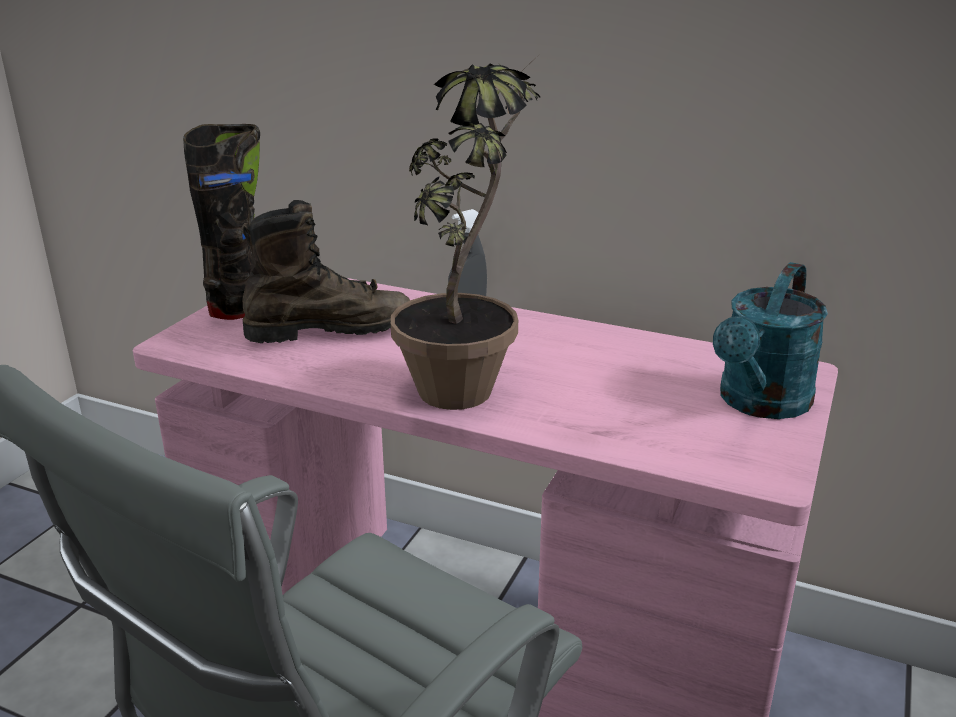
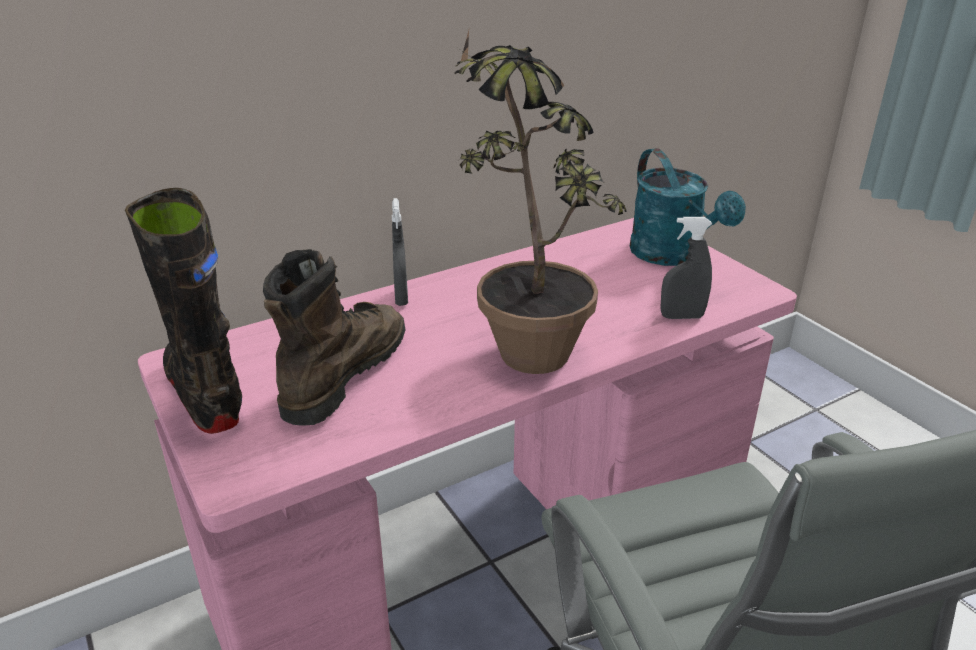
camera: 55 degrees left, 5 degrees up
(632, 443) = (681, 316): none -> grey spray bottle

